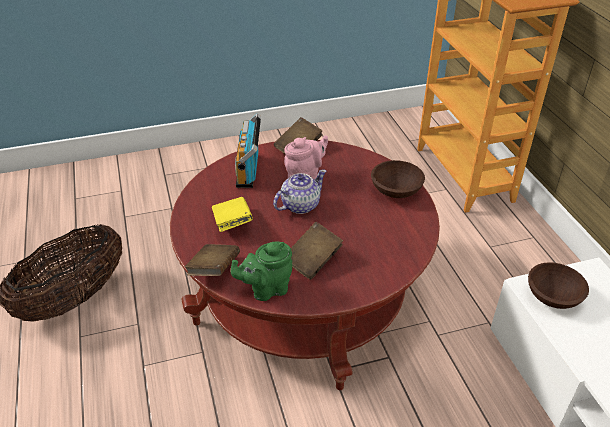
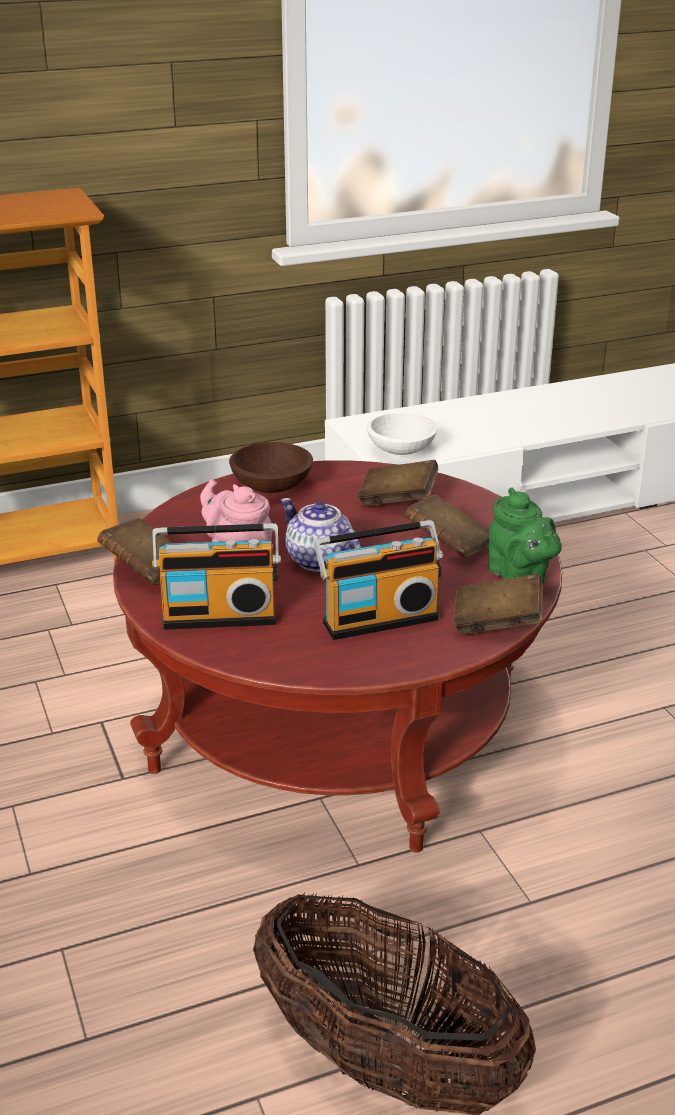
camera: 95 degrees left, 10 degrees down
(232, 223) = (379, 618): yellow book -> radio
(376, 243) = (397, 500): none -> brown book
(552, 296) = (401, 450): brown bowl -> white bowl

